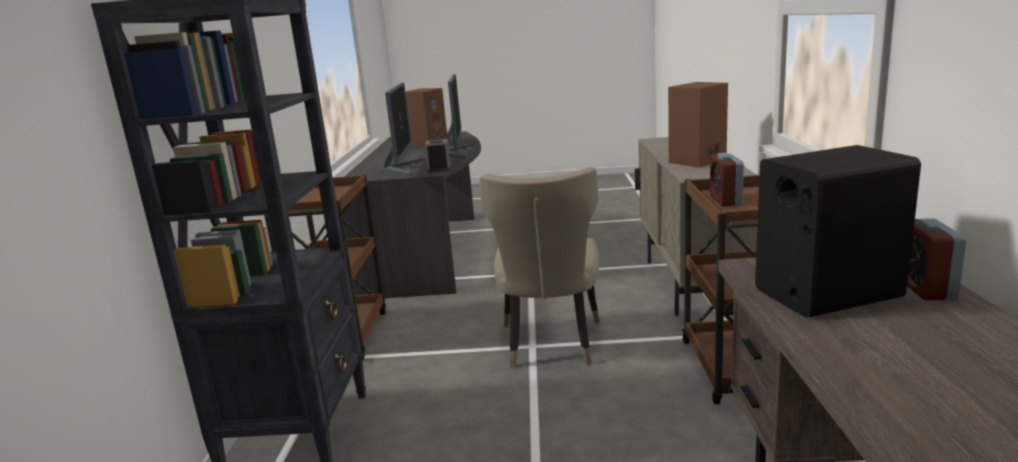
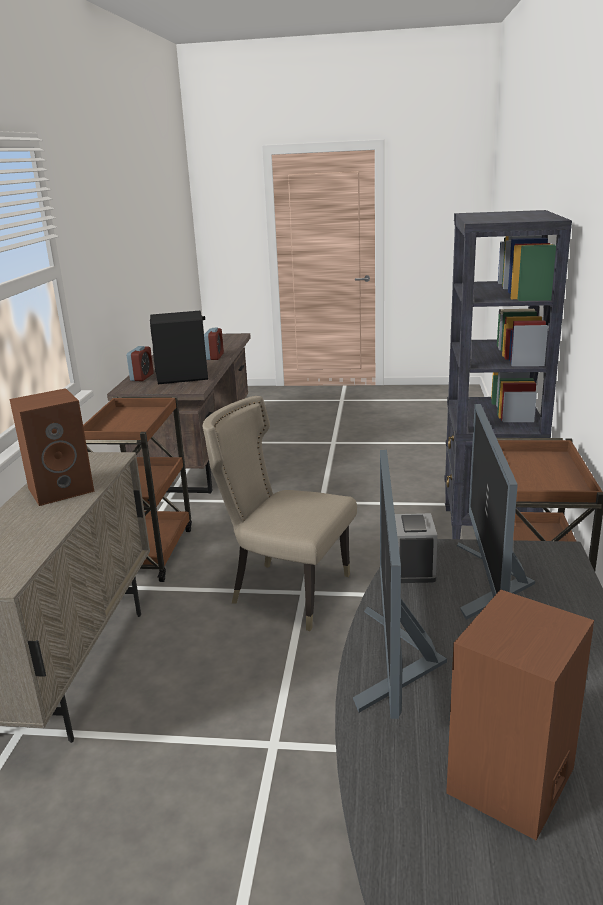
camera: 175 degrees left, 5 degrees up
(550, 345) = (285, 591): beige chair -> beige chair turned 75 degrees counterclockwise
(725, 200) = (138, 425): alarm clock -> alarm clock (215, 357)

